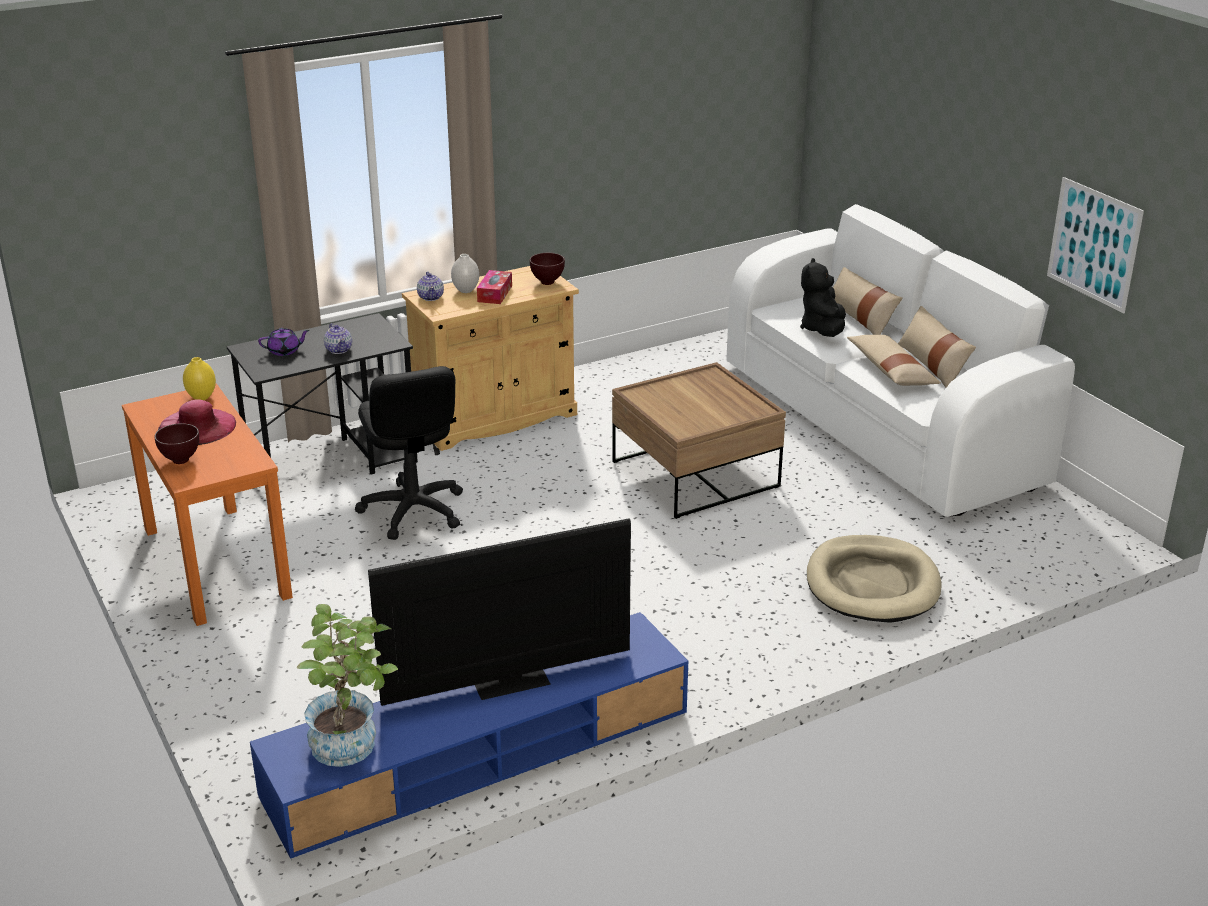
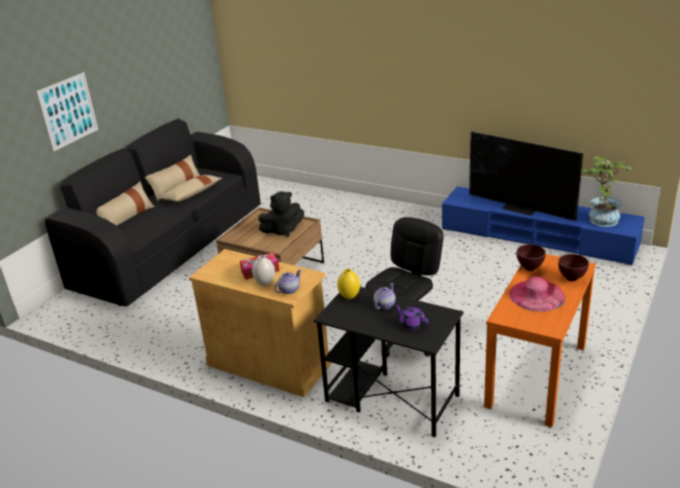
camera: 120 degrees left, 0 degrees up
(201, 397) = (508, 315): yellow vase -> yellow vase (349, 296)
(548, 283) = (223, 261): brown bowl -> brown bowl (529, 268)
(823, 330) = (151, 222): black plush toy -> black plush toy (283, 230)
(872, 584) = (326, 208): beige dog bed -> none
(880, 423) = (171, 246): white sofa -> black sofa
(1093, 244) = (175, 79): picture -> picture (68, 111)

